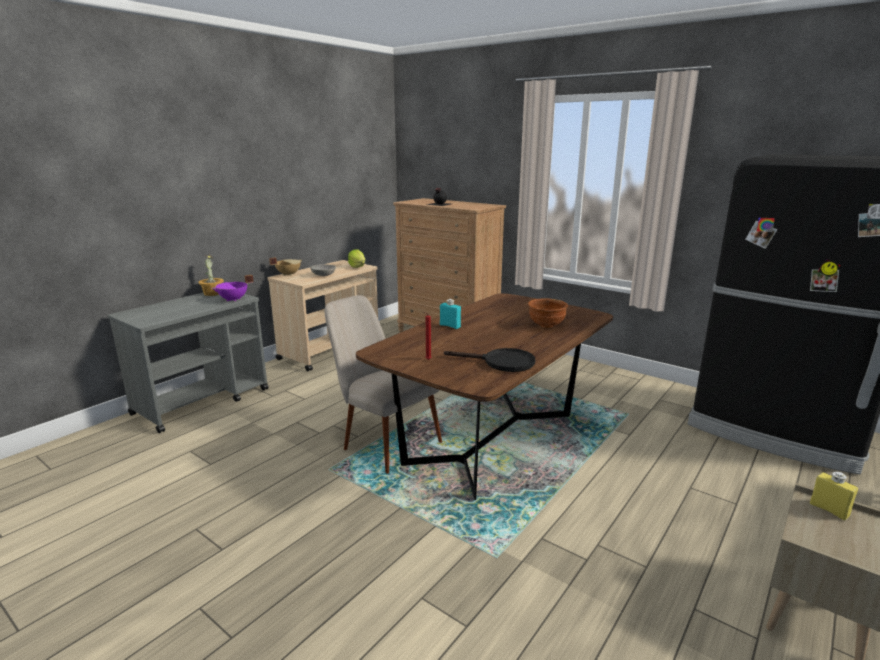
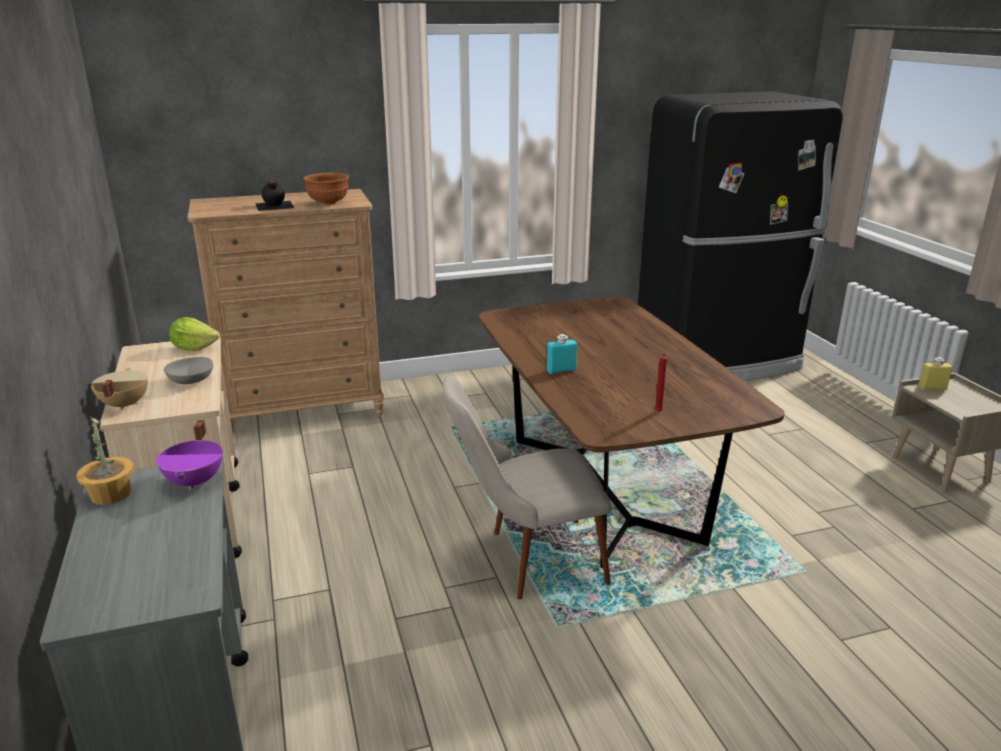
camera: 55 degrees left, 5 degrees up
(501, 363) = (703, 382): black frying pan -> none
(546, 325) = (620, 330): brown bowl -> brown bowl (328, 203)

